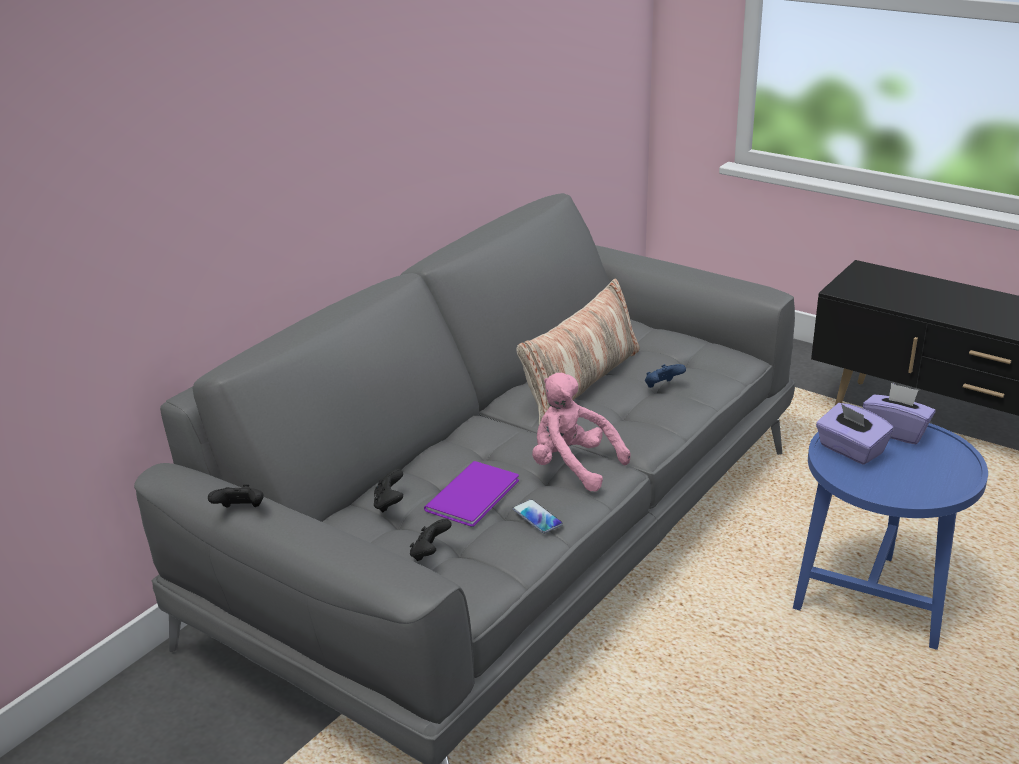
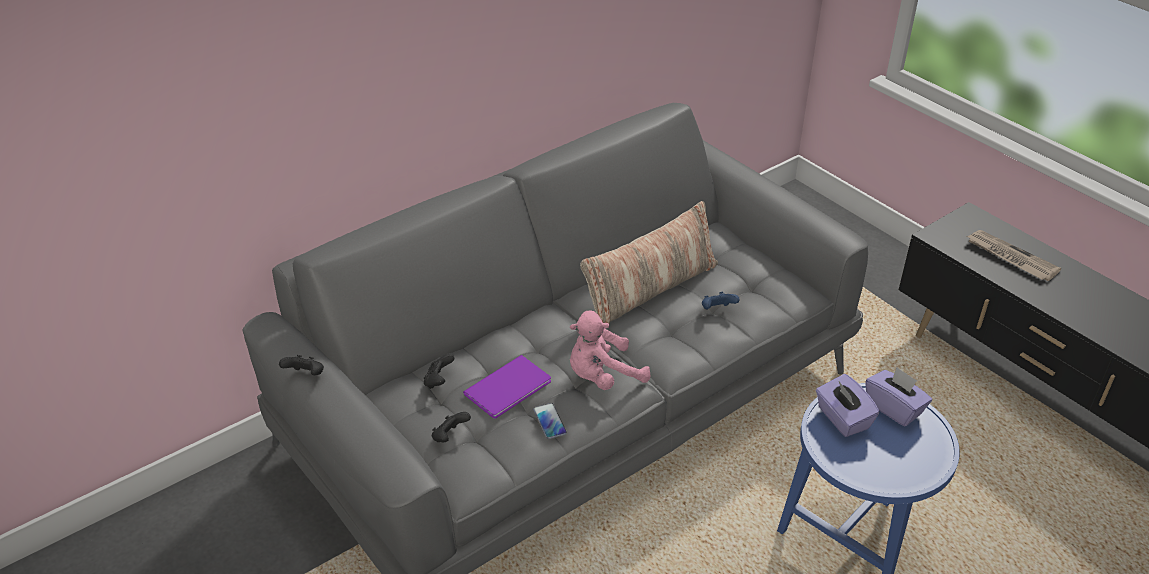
camera: 15 degrees right, 10 degrees up
(572, 466) = (602, 376): pink plush toy -> pink plush toy turned 75 degrees counterclockwise
(922, 295) = (1010, 257): none -> newspaper

